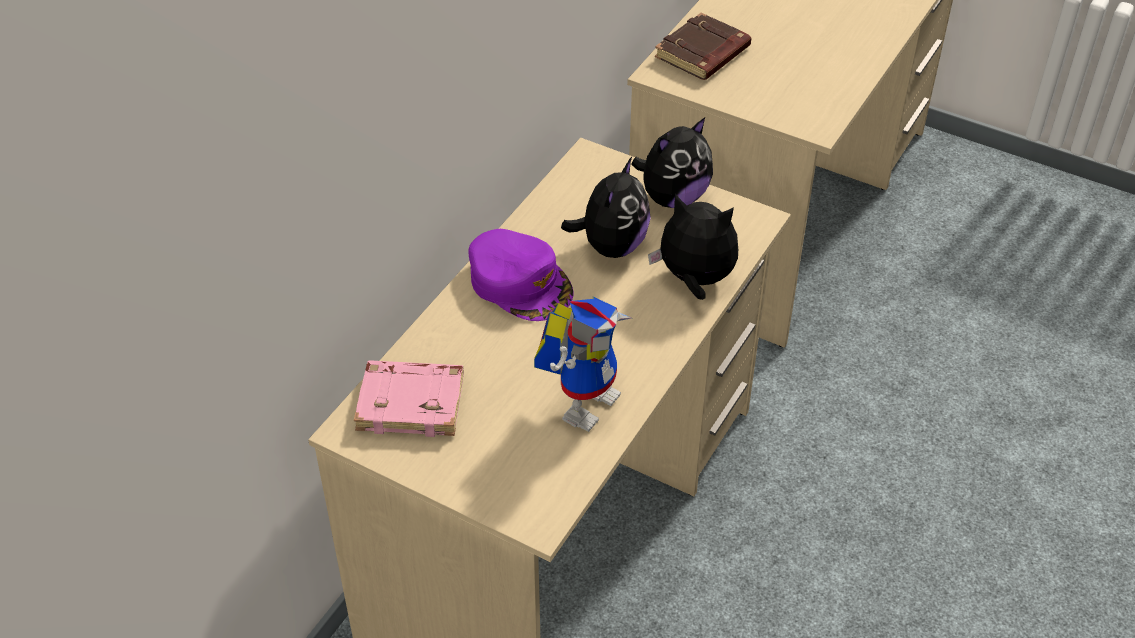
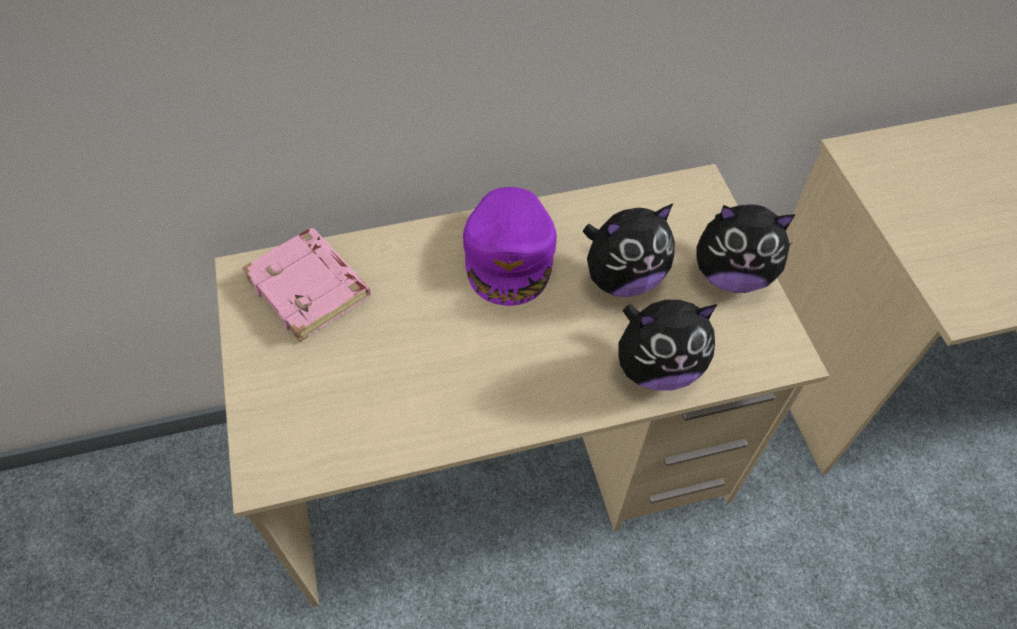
camera: 45 degrees right, 10 degrees up
(585, 399) = (431, 398): toy robot -> none
(695, 280) = (656, 367): plush toy -> plush toy turned 105 degrees clockwise
(703, 54) = (923, 162): brown book -> none

